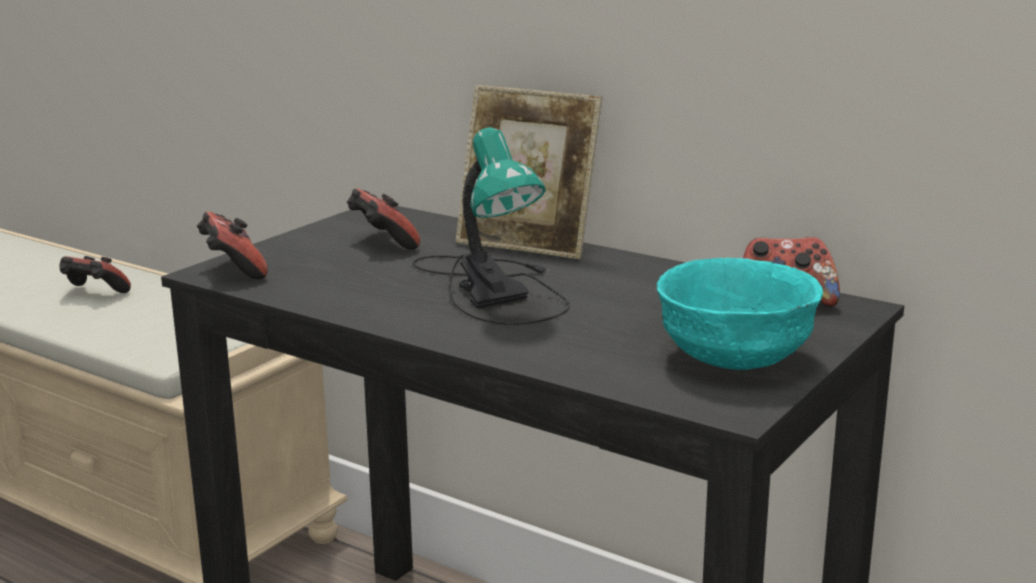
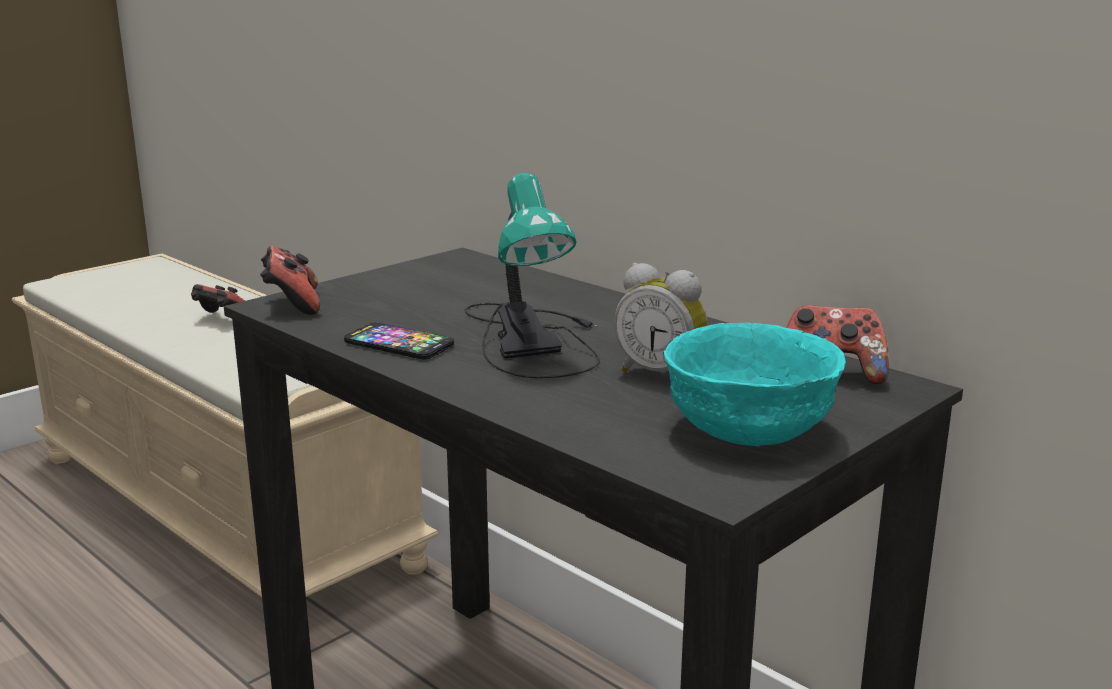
camera: 10 degrees right, 0 degrees up
(365, 301) = (398, 344): none -> phone
(382, 242) = (447, 287): game controller -> none
(527, 244) = (588, 298): picture frame -> none
(632, 312) = (661, 374): none -> alarm clock

